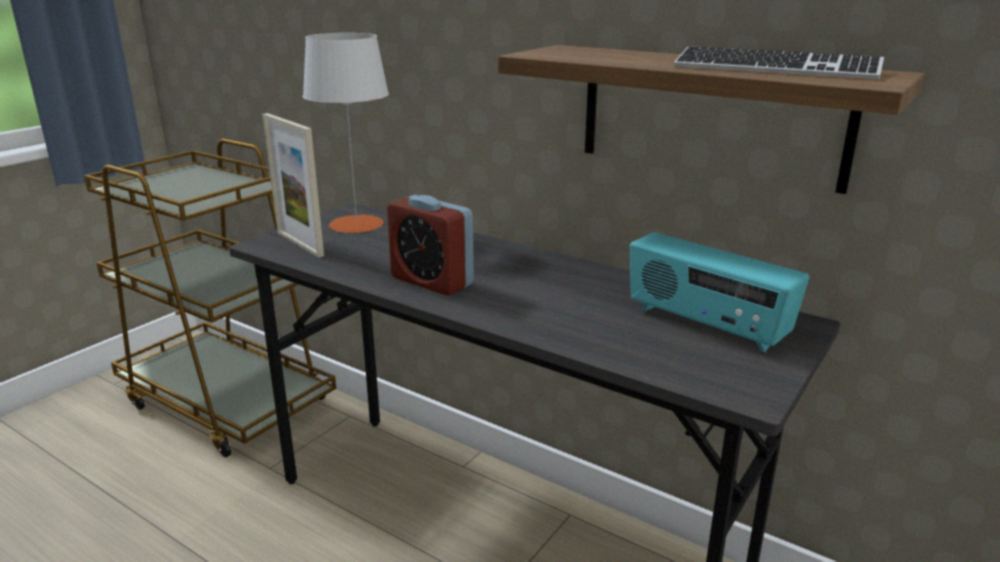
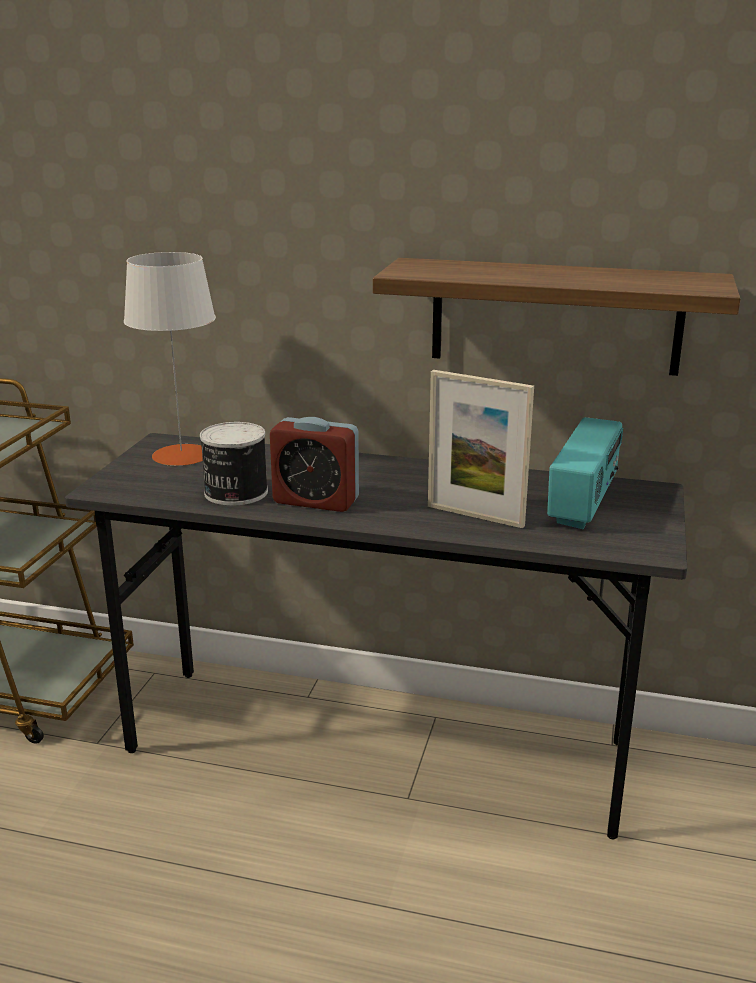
camera: 20 degrees left, 0 degrees up
(299, 244) = (142, 483): picture frame -> picture frame (475, 516)
(367, 263) = (234, 493): none -> can
(705, 325) = (584, 503): radio -> radio turned 90 degrees counterclockwise
(775, 69) = (624, 278): keyboard -> none

